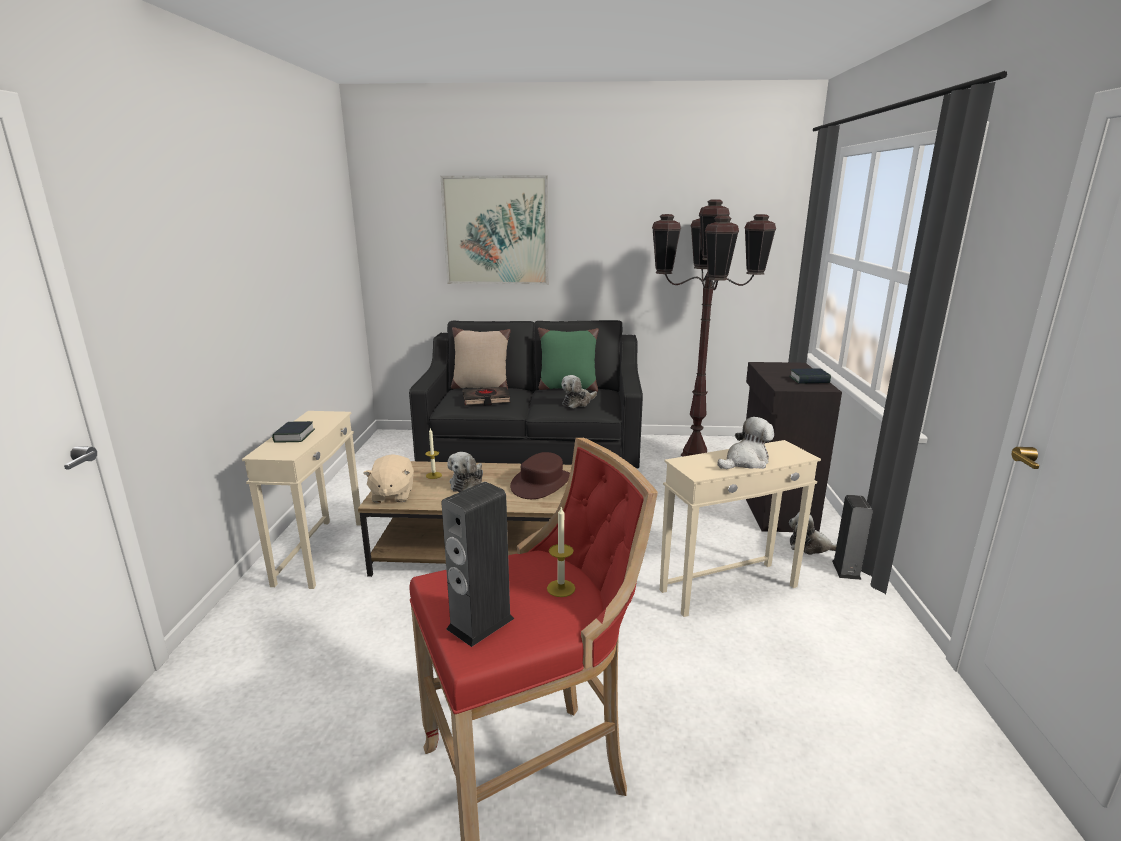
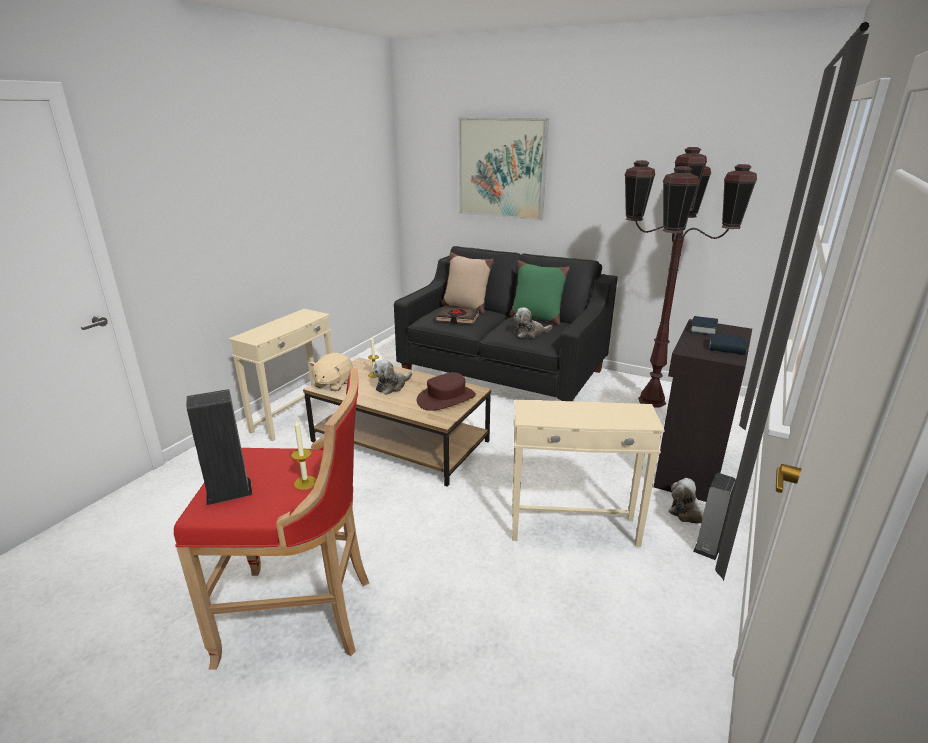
camera: 25 degrees right, 5 degrees up
(294, 436) = (274, 327): book -> book (703, 329)
(745, 462) = (584, 417): plush toy -> none

